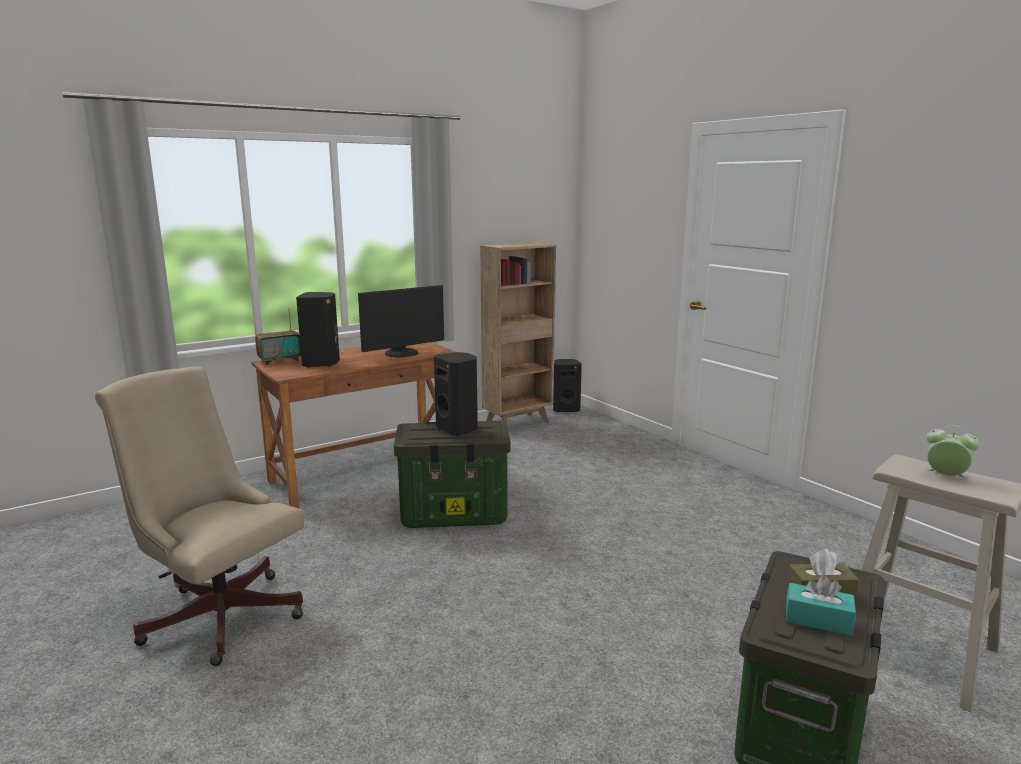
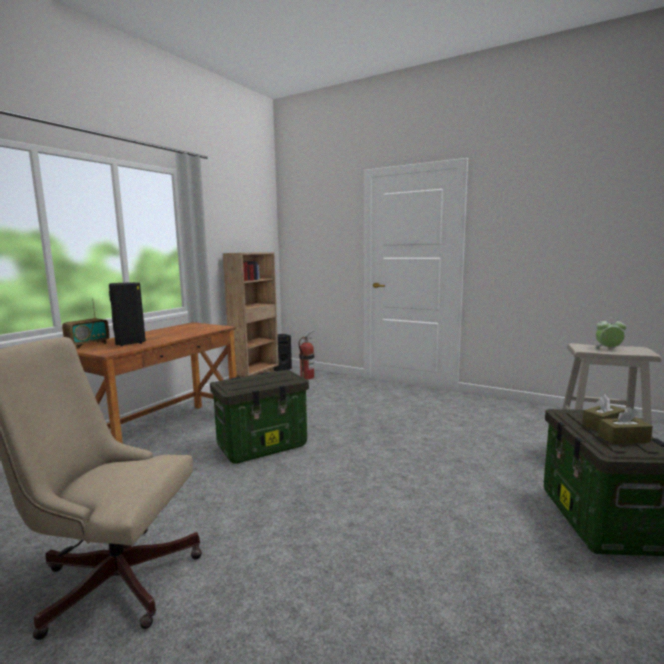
camera: 25 degrees left, 5 degrees down
(402, 353) = (191, 331): monitor -> none
(458, 429) = (263, 378): black speaker -> none
(590, 428) = (307, 377): none -> fire extinguisher
(818, 620) = (623, 438): turquoise tissue box -> brown tissue box

